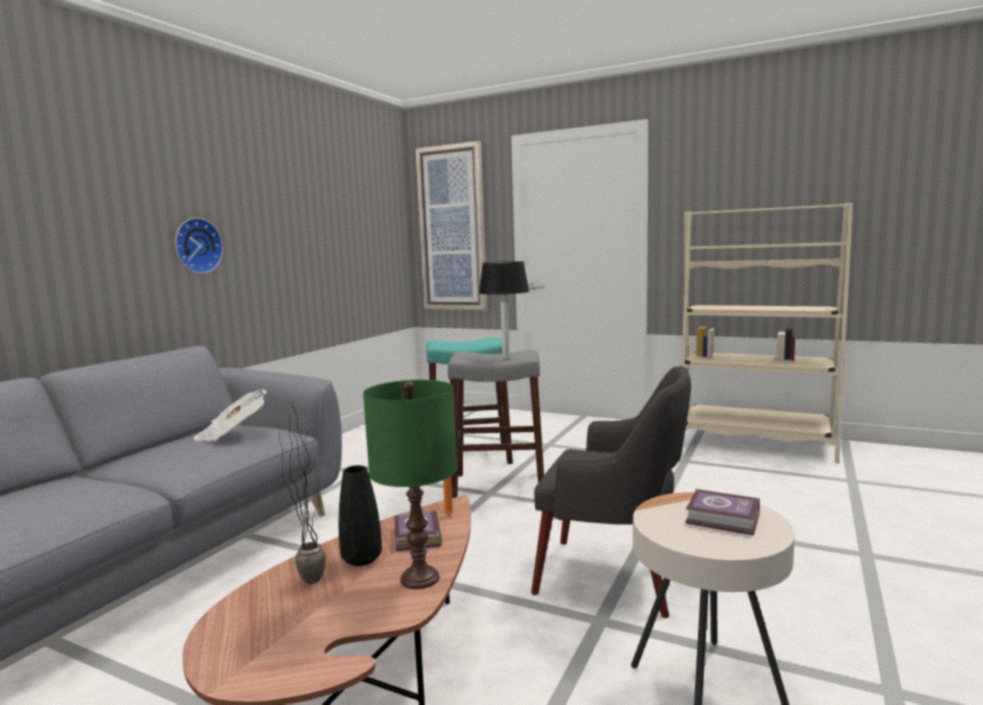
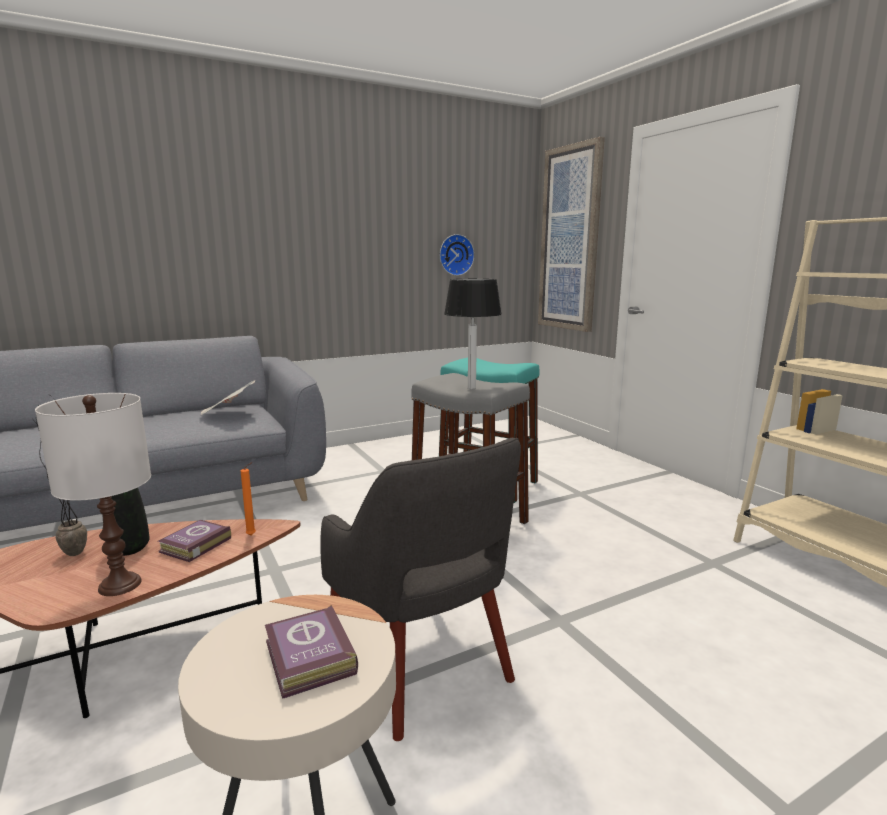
camera: 35 degrees right, 5 degrees up
(196, 246) = (273, 250): wall clock -> wall clock (455, 255)
(420, 578) = (120, 585): green table lamp -> white table lamp

